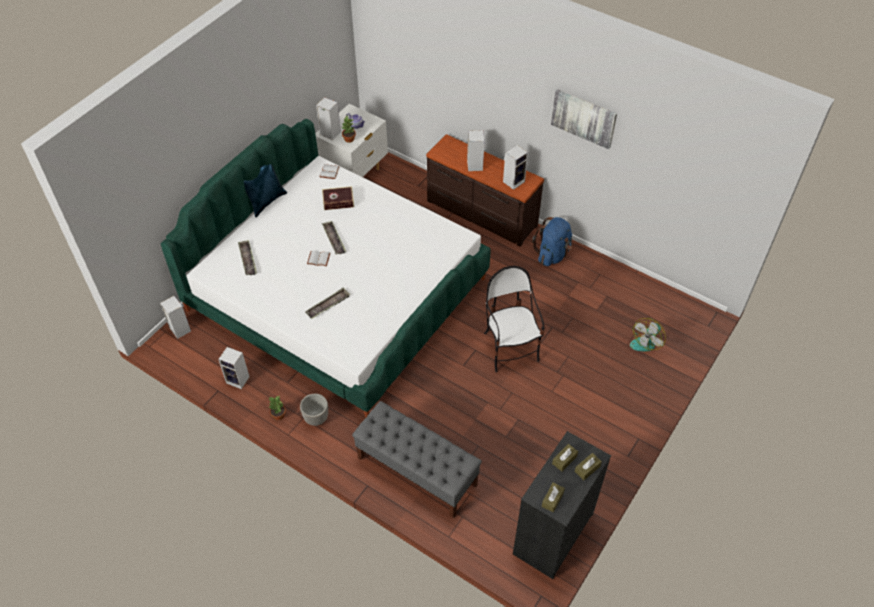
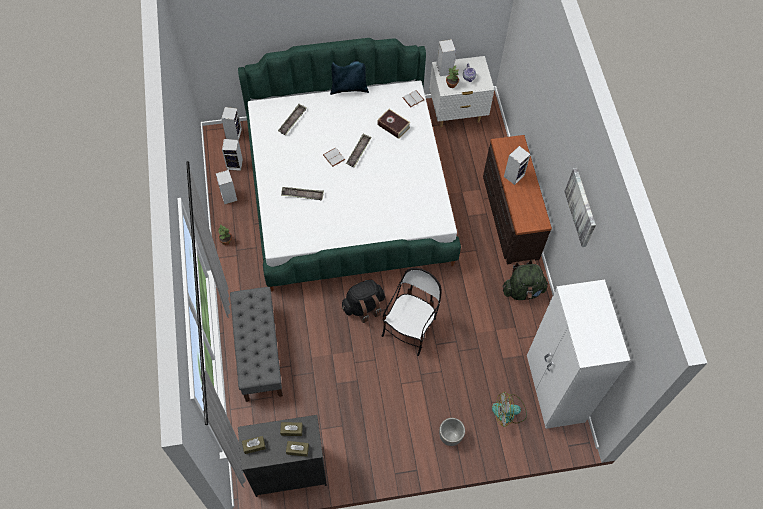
camera: 45 degrees right, 10 degrees up
(316, 418) = (243, 263): planter -> planter (450, 437)
(455, 364) = (363, 306): none -> black backpack
(514, 181) = (526, 212): speaker -> speaker (235, 164)
(552, 254) = (523, 290): blue backpack -> green backpack
(655, 299) = (554, 390): none -> white wardrobe

